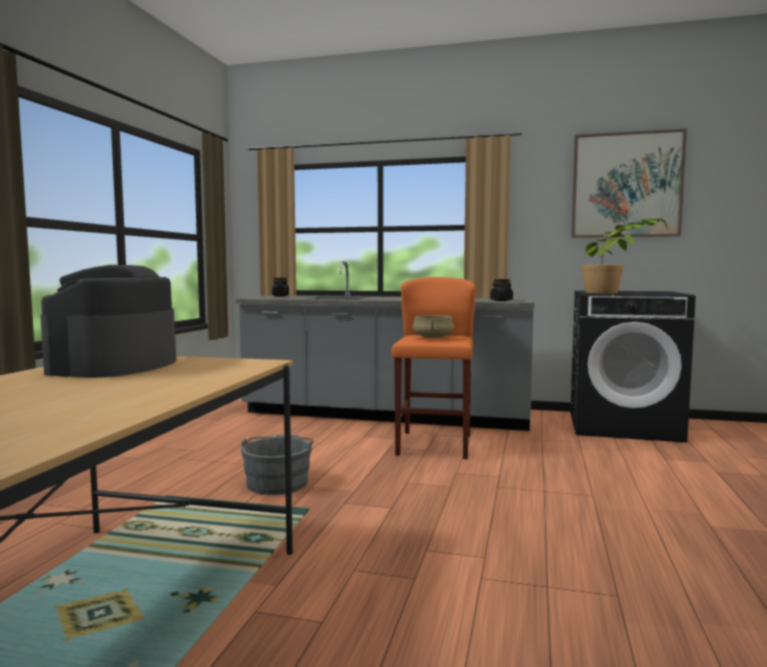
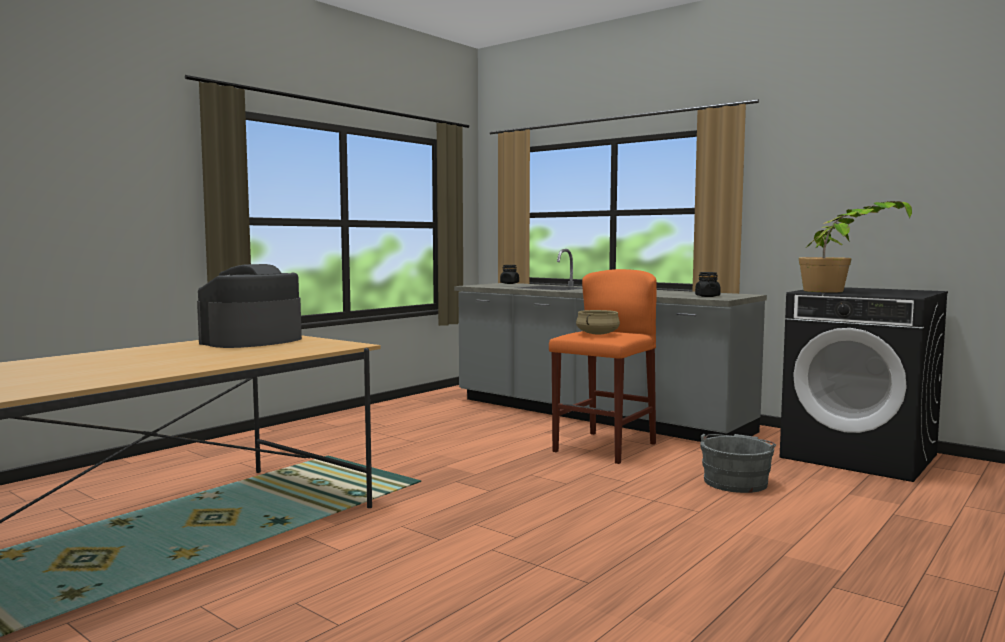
camera: 25 degrees right, 0 degrees up
(278, 482) = (422, 458): grey bucket -> grey bucket (736, 481)
(626, 185) = (890, 156): picture -> none

